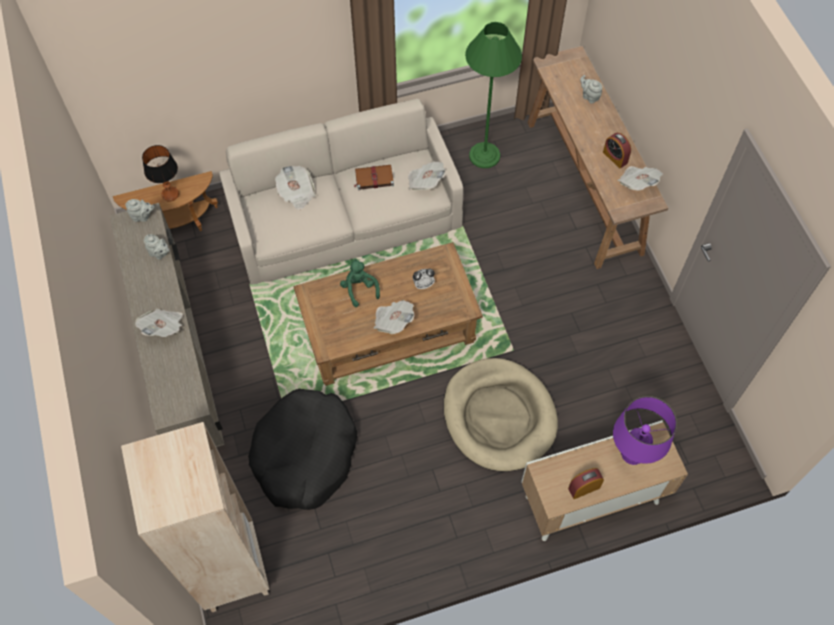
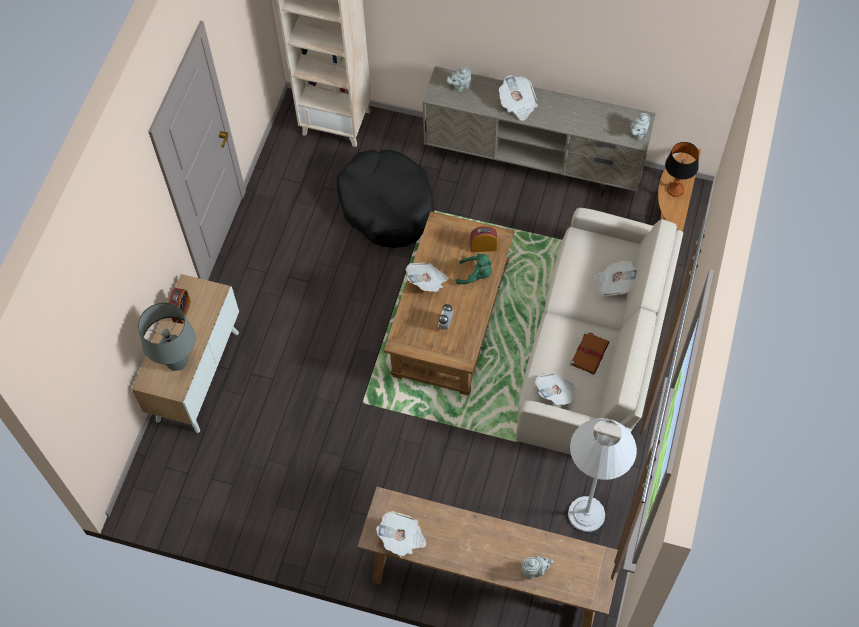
camera: 125 degrees right, 0 degrees up
(159, 253) = (591, 129): grey teapot -> grey teapot (460, 86)
(484, 155) = (586, 514): green floor lamp -> white floor lamp
(499, 416) = (314, 354): beige dog bed -> none
(615, 157) = (445, 540): alarm clock -> alarm clock (483, 246)
(632, 454) = (177, 361): purple table lamp -> grey table lamp

